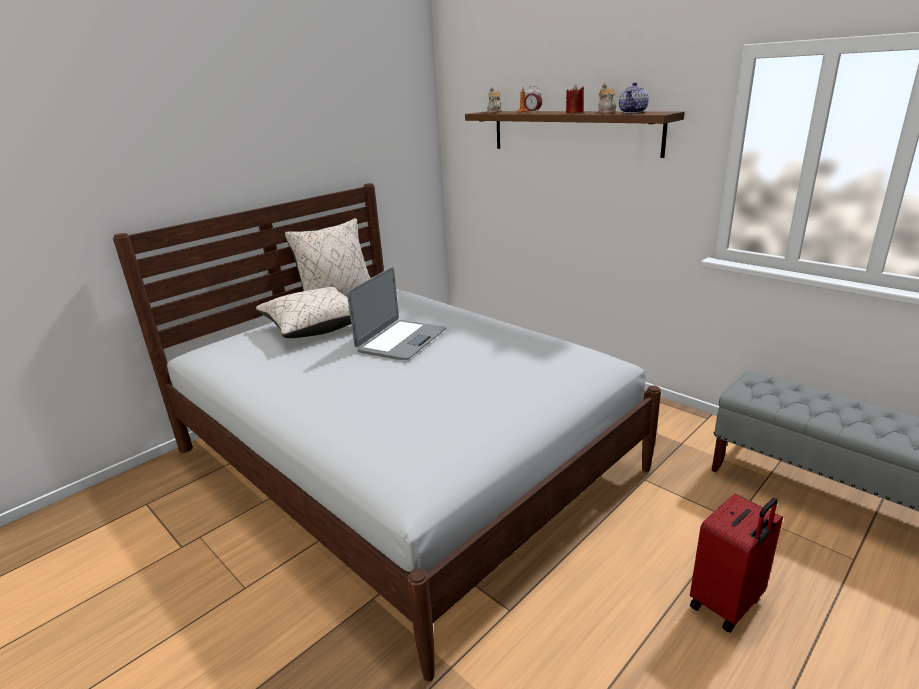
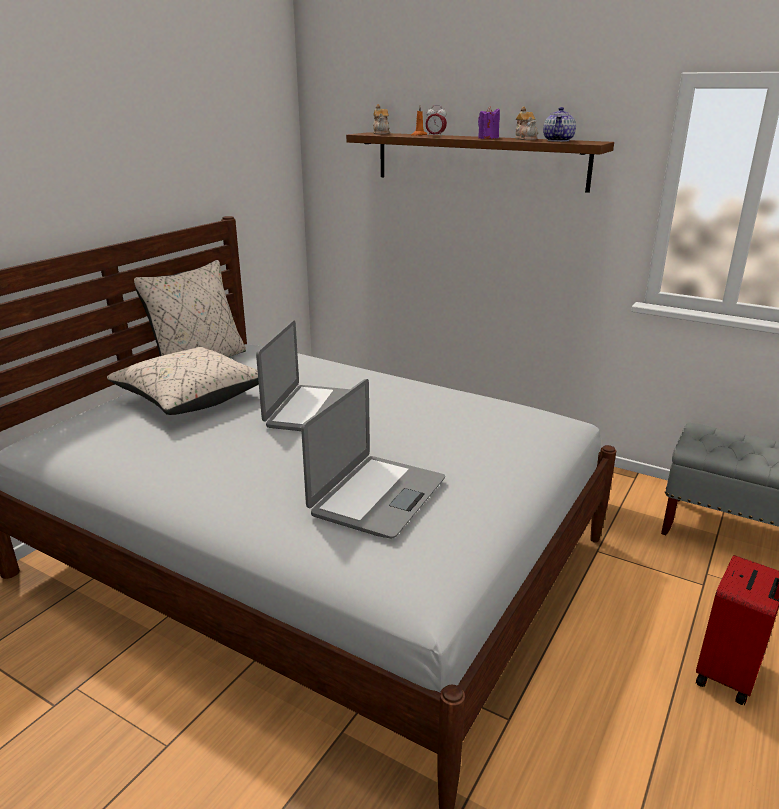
camera: 15 degrees left, 0 degrees up
(413, 412) = (377, 496): none -> laptop
(574, 113) = (488, 138): red candle -> purple candle

